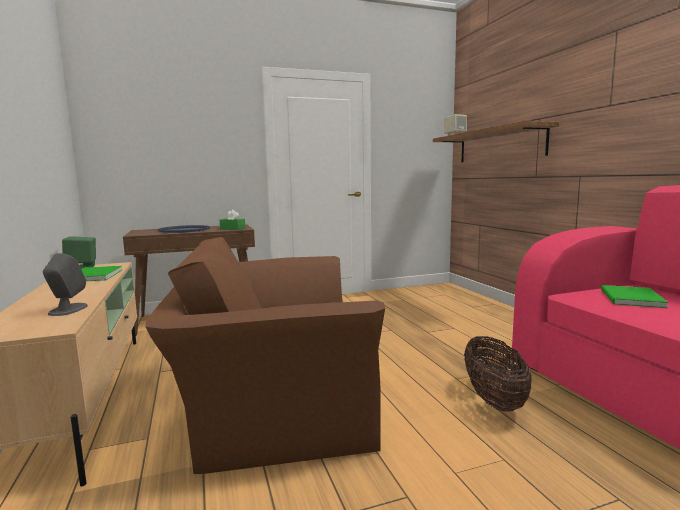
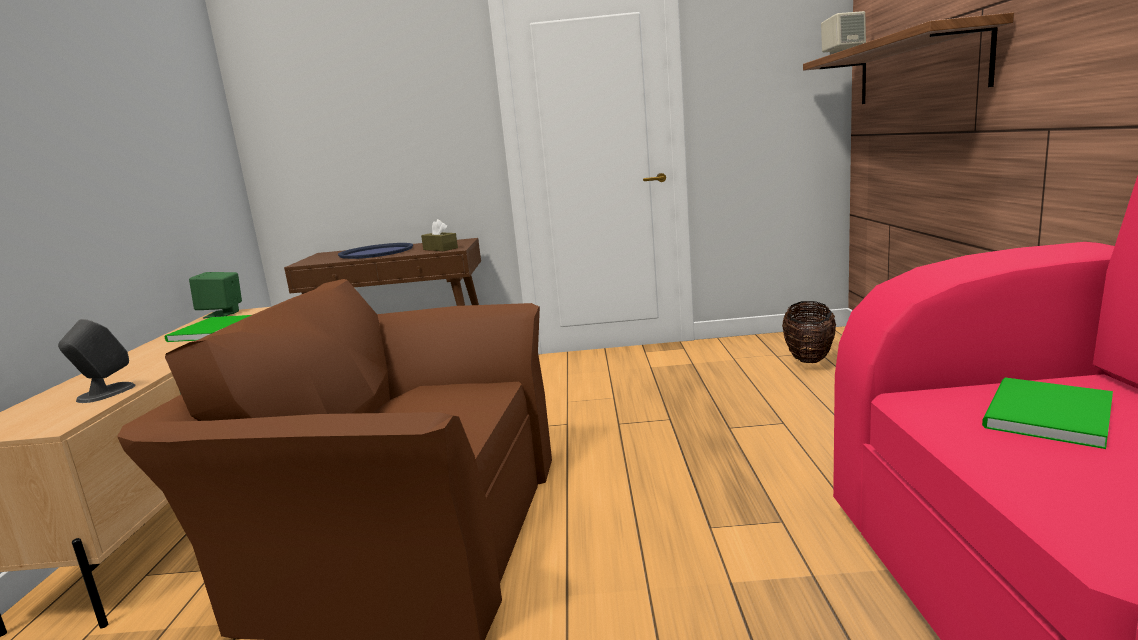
camera: 20 degrees right, 5 degrees up
(232, 228) = (440, 249): green tissue box -> brown tissue box
(493, 399) = (744, 579): basket -> basket (808, 358)

